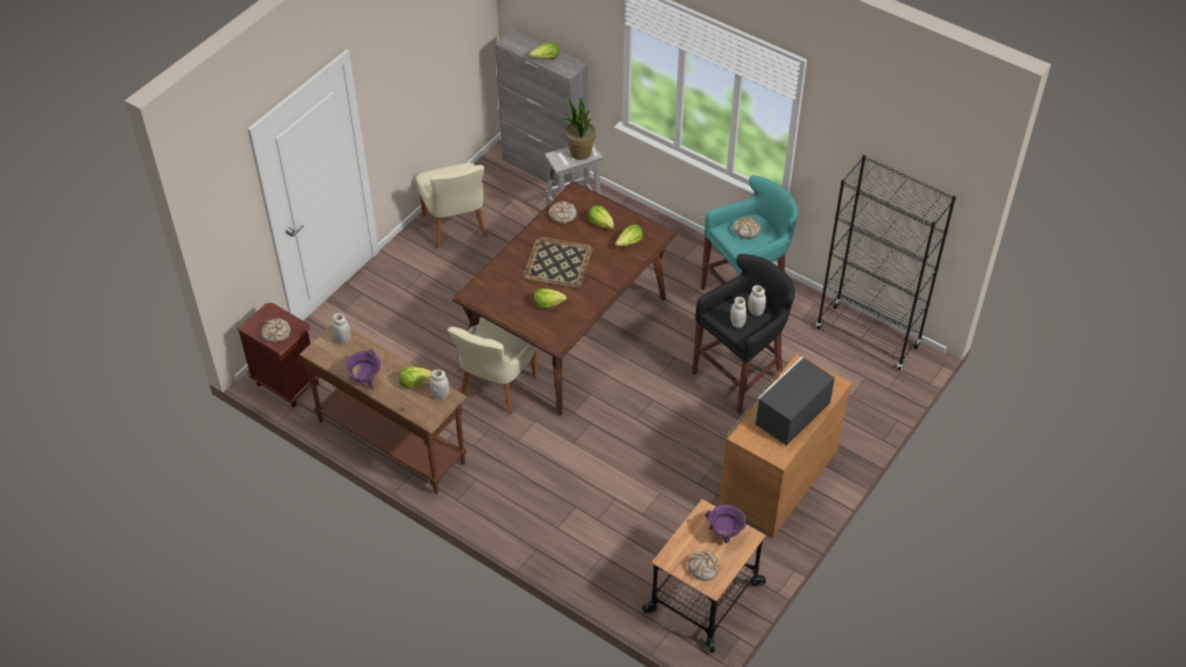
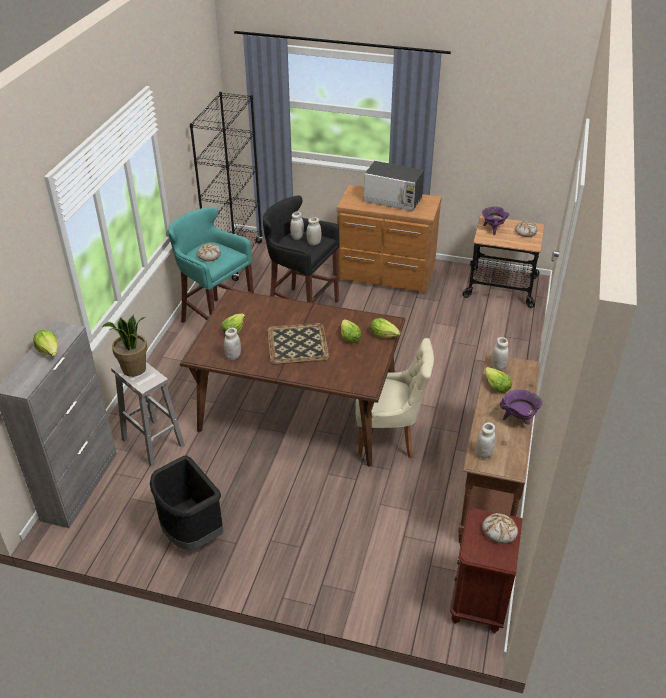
camera: 110 degrees left, 10 degrees down
(456, 227) = (191, 533): beige chair -> black trash can
(562, 215) = (233, 356): bread -> white jar
(629, 243) = (251, 309): lettuce -> lettuce (384, 335)

